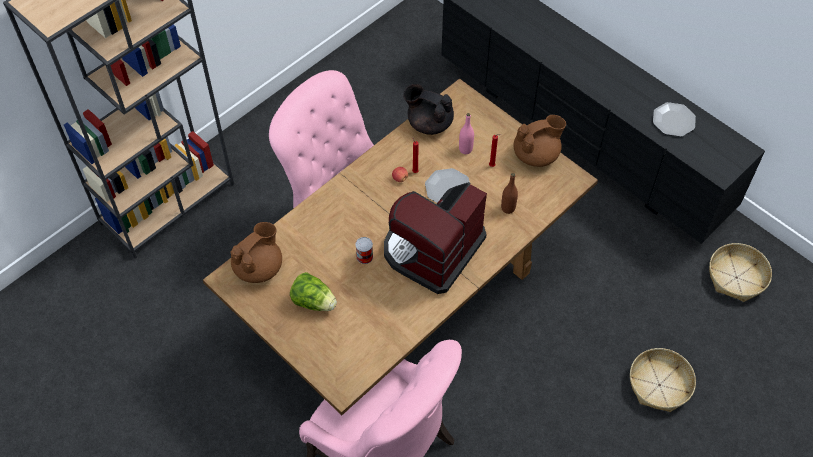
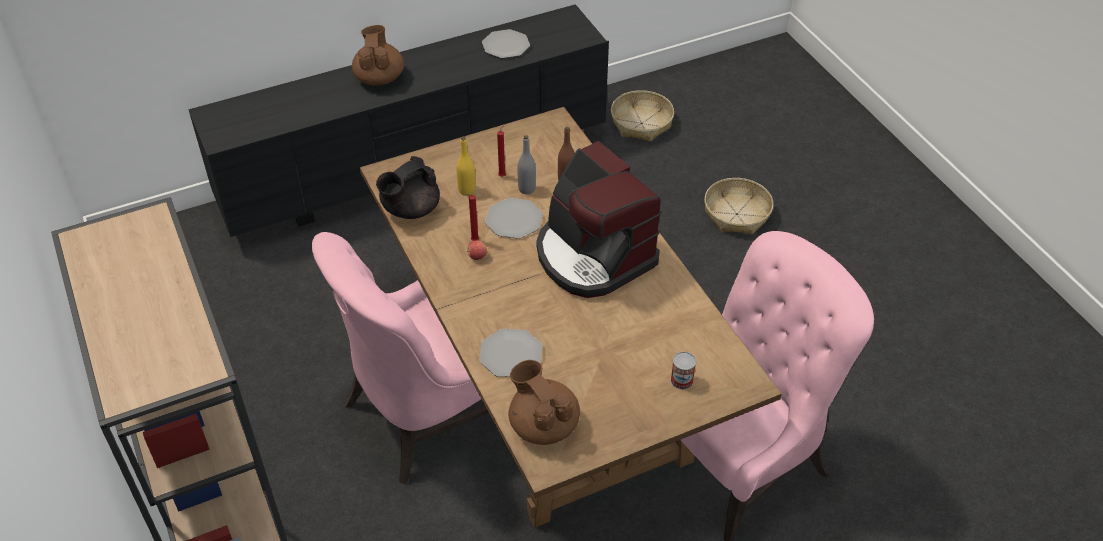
camera: 70 degrees left, 10 degrees down
(314, 229) = (510, 354): none -> plate
(314, 301) = (619, 381): lettuce -> none
(364, 256) = (574, 317): can -> can (681, 380)
(465, 149) = (467, 190): pink bottle -> yellow bottle
(485, 186) = (527, 189): none -> grey bottle
(536, 155) = (507, 139): brown teapot -> brown teapot (379, 78)

